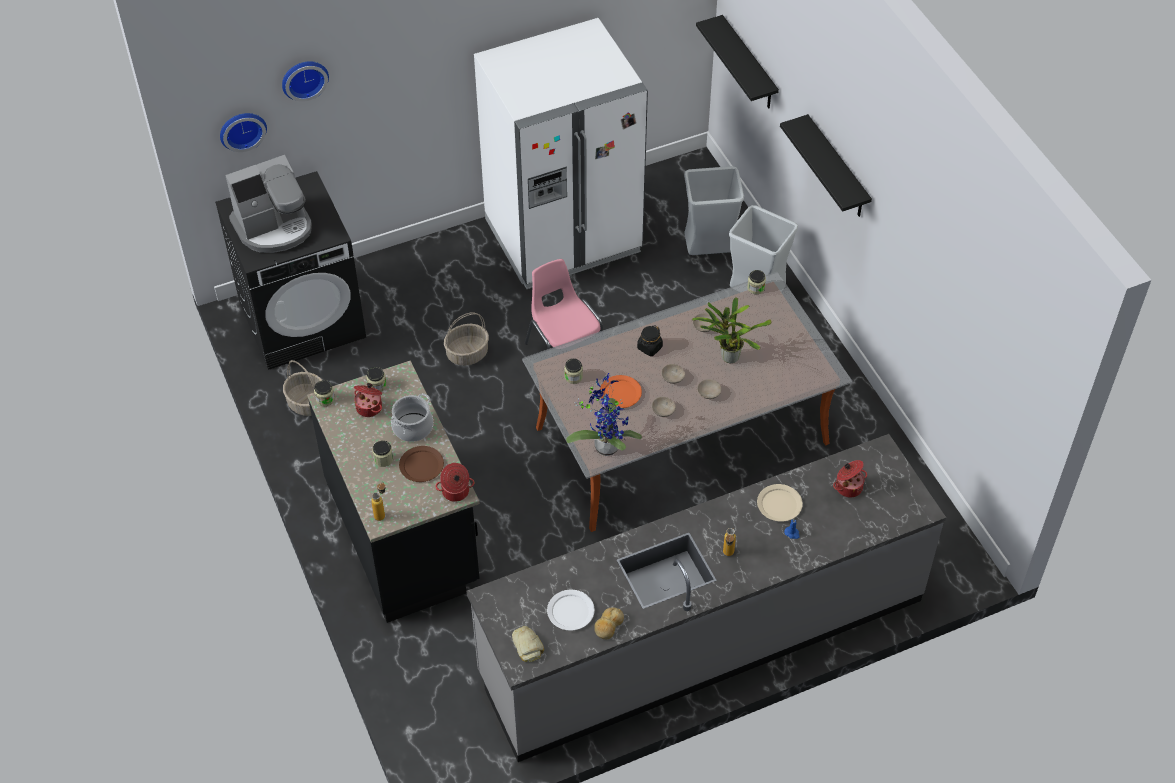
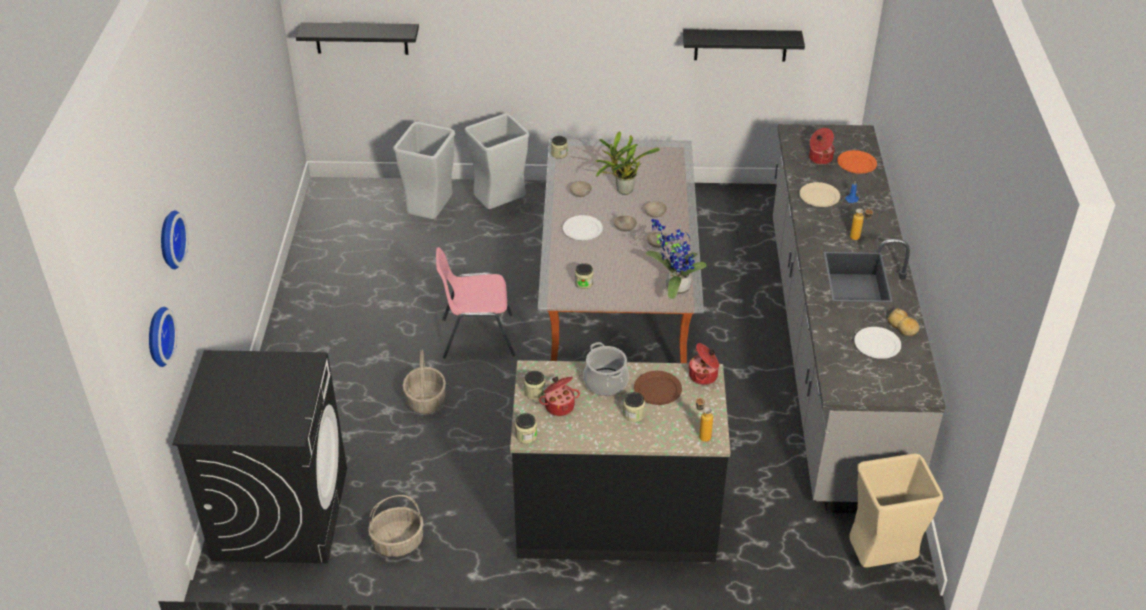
camera: 65 degrees left, 10 degrees down
(274, 227) = (257, 405): coffee machine -> none
(447, 747) = (879, 560): none -> beige trash can
(528, 645) = (904, 382): bread -> none
(563, 237) = (336, 292): white fridge -> none
(620, 393) = (622, 262): orange plate -> orange plate (857, 164)
(649, 348) = (582, 229): black jar -> white plate
(837, 169) = (532, 26): black shelf -> black shelf (740, 45)

